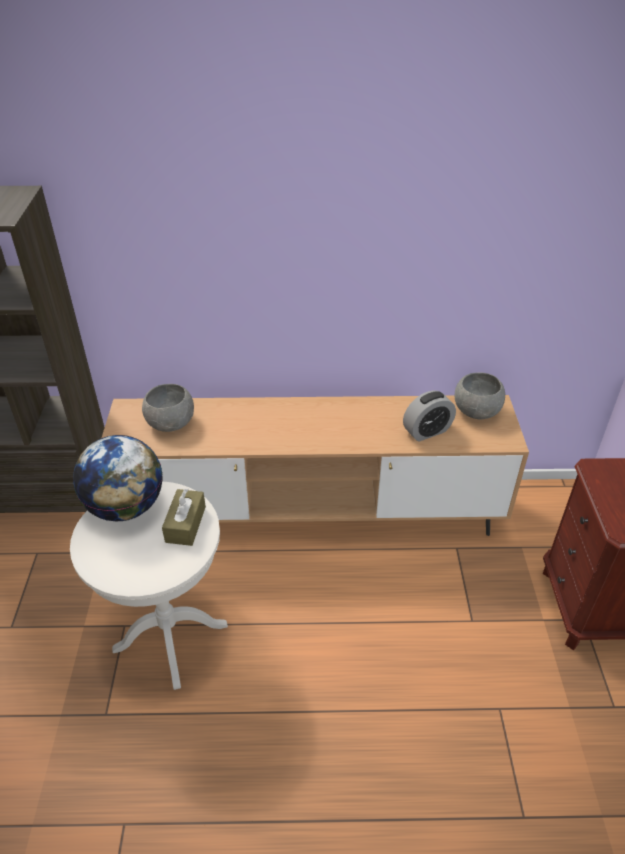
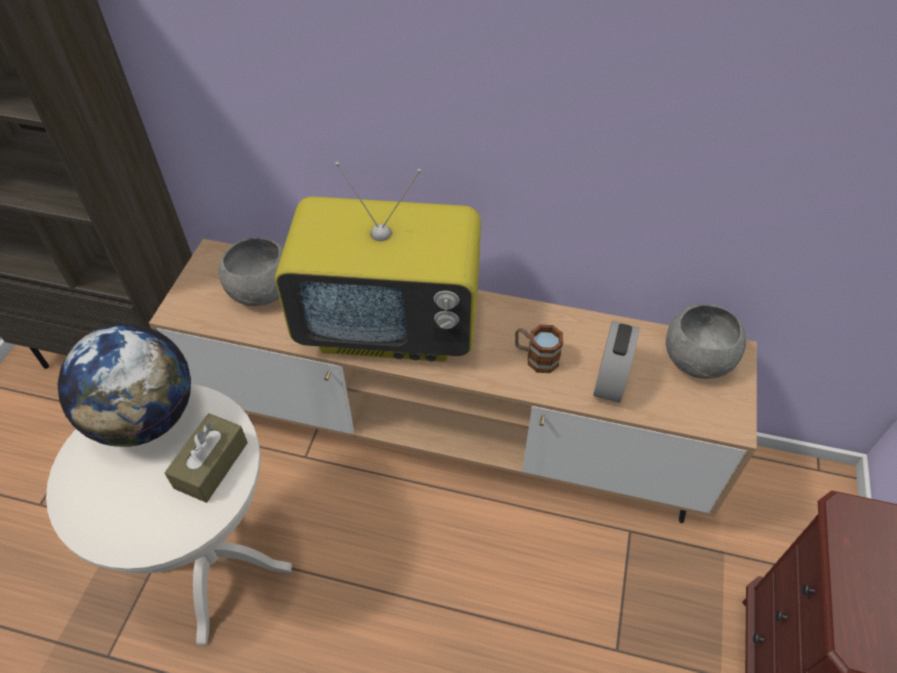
camera: 15 degrees right, 10 degrees up
(271, 427) = (391, 326): none -> television
(375, 428) = (536, 357): none -> mug
(427, 431) = (610, 379): alarm clock -> alarm clock turned 60 degrees counterclockwise

